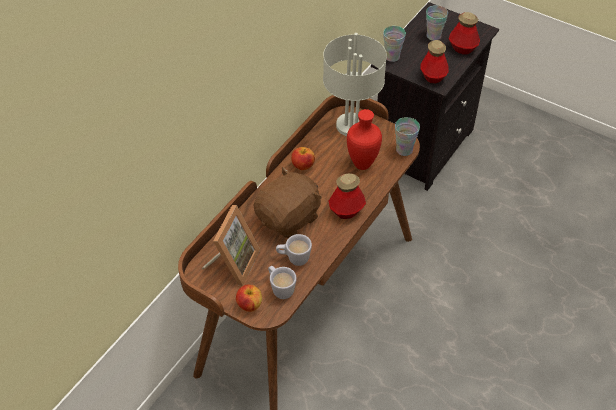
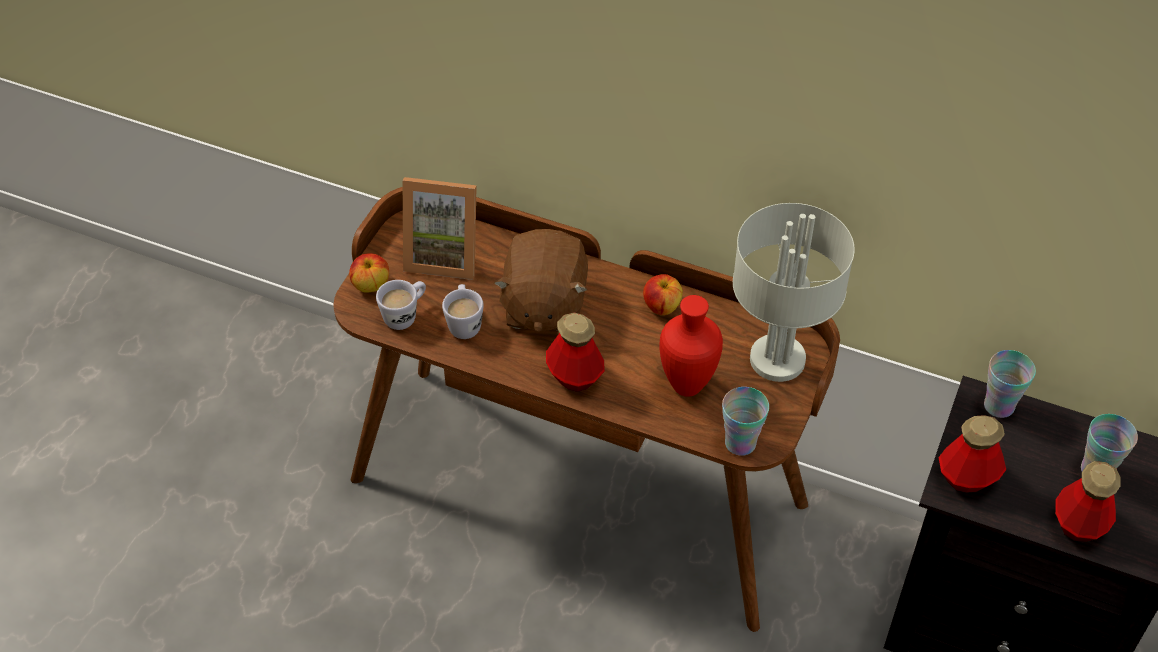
camera: 80 degrees right, 0 degrees up
(289, 218) = (543, 306): brown plush toy -> brown plush toy turned 60 degrees clockwise

